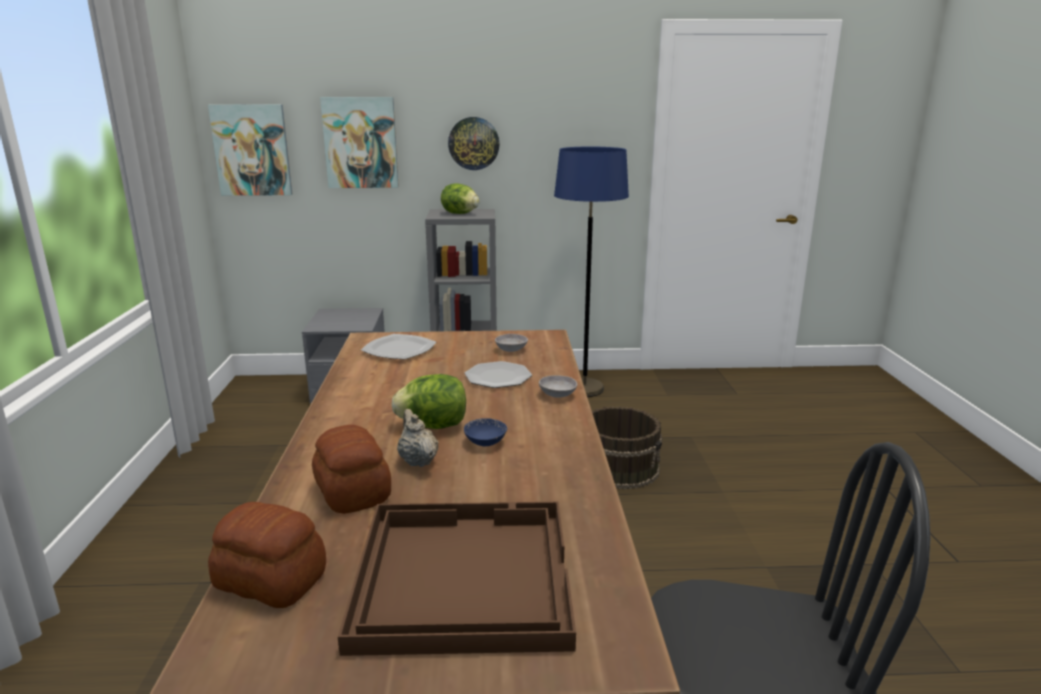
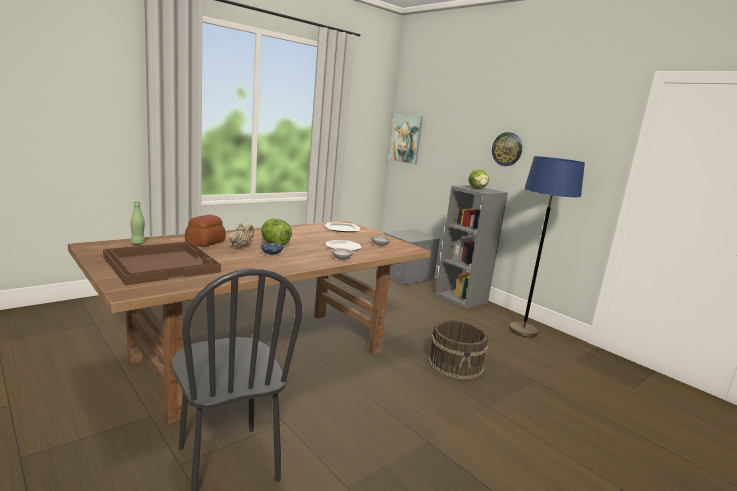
camera: 50 degrees right, 5 degrees down
(270, 581) = (138, 243): bread -> green bottle
(360, 142) = (451, 141): picture -> none

